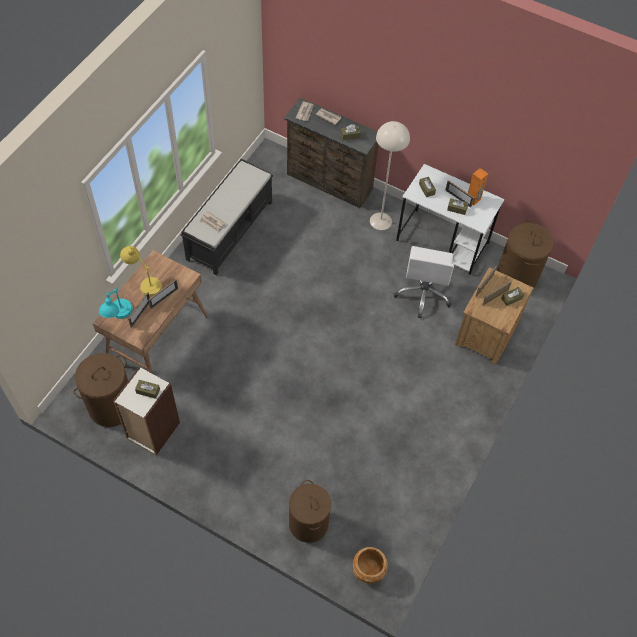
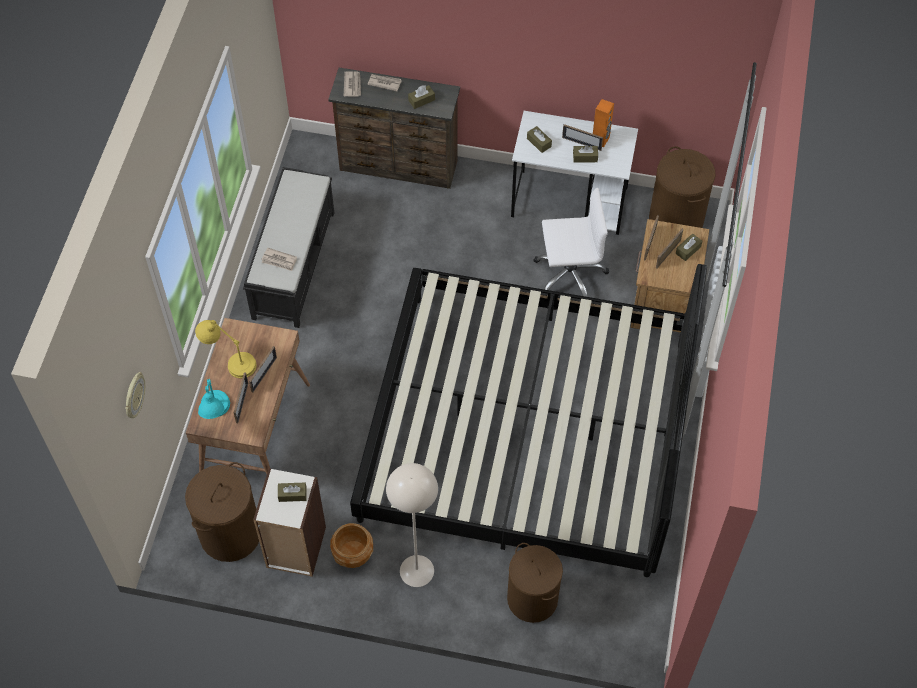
camera: 15 degrees left, 0 degrees up
(49, 283) = (133, 396): none -> wall clock
(351, 397) = (527, 430): none -> bed
(368, 570) = (624, 631): brown planter -> brown planter (353, 555)
(380, 221) = (482, 198): beige floor lamp -> beige floor lamp (416, 571)
(423, 293) = (569, 275): white office chair -> white office chair turned 90 degrees counterclockwise

